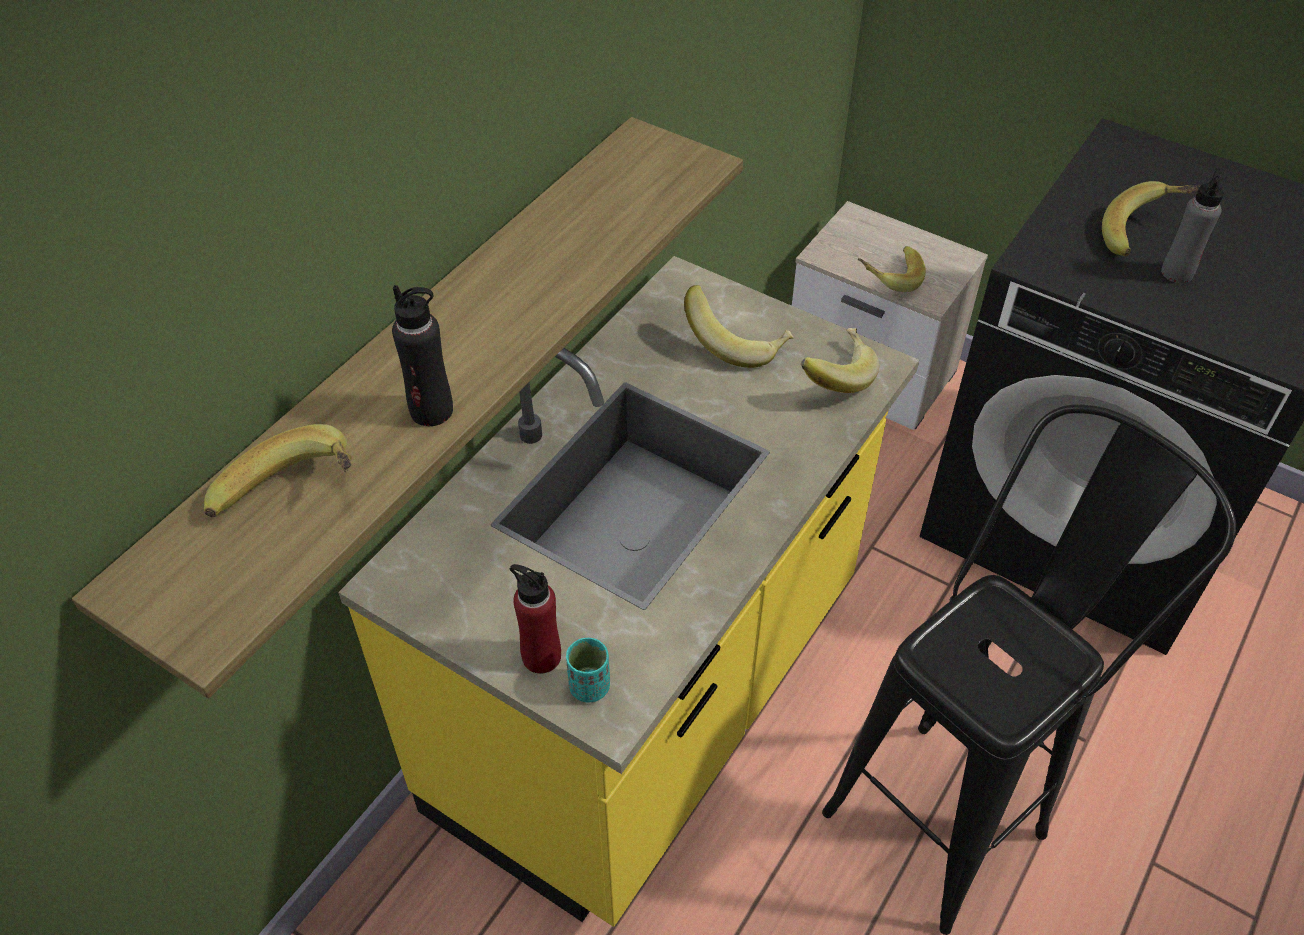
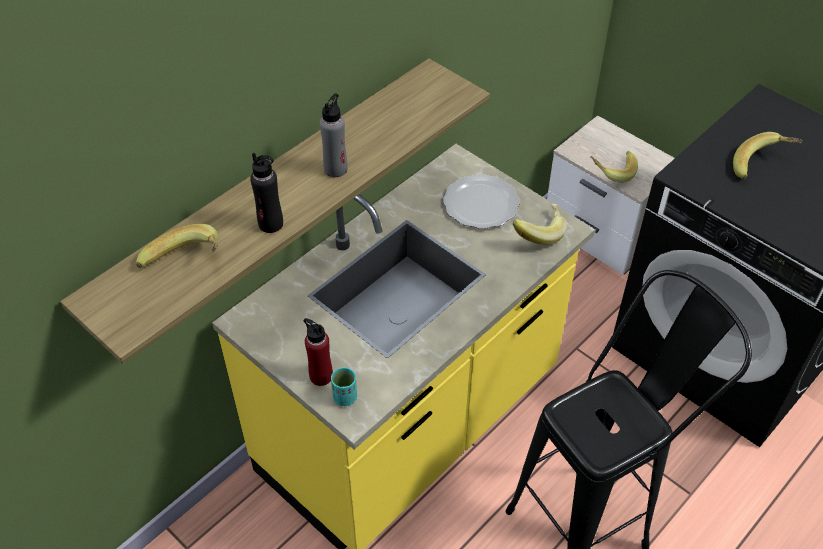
camera: 10 degrees right, 0 degrees up
(737, 343) = (482, 204): banana -> plate
(1177, 272) = (776, 194): grey bottle -> grey bottle (335, 169)

